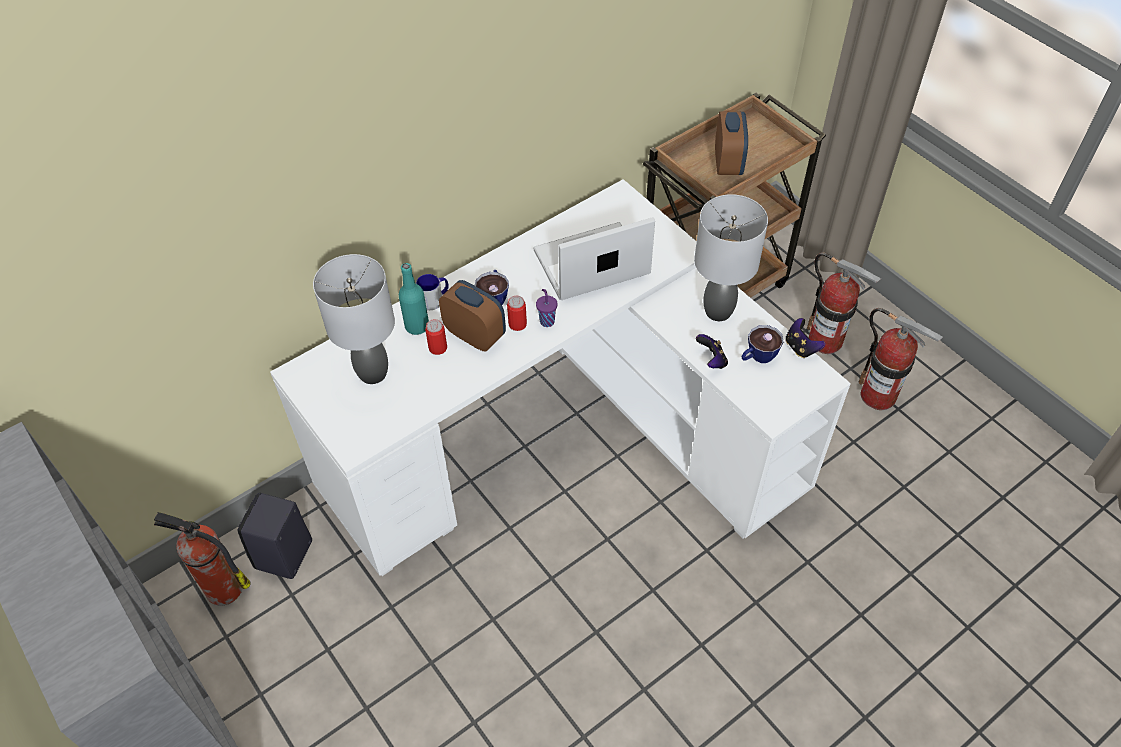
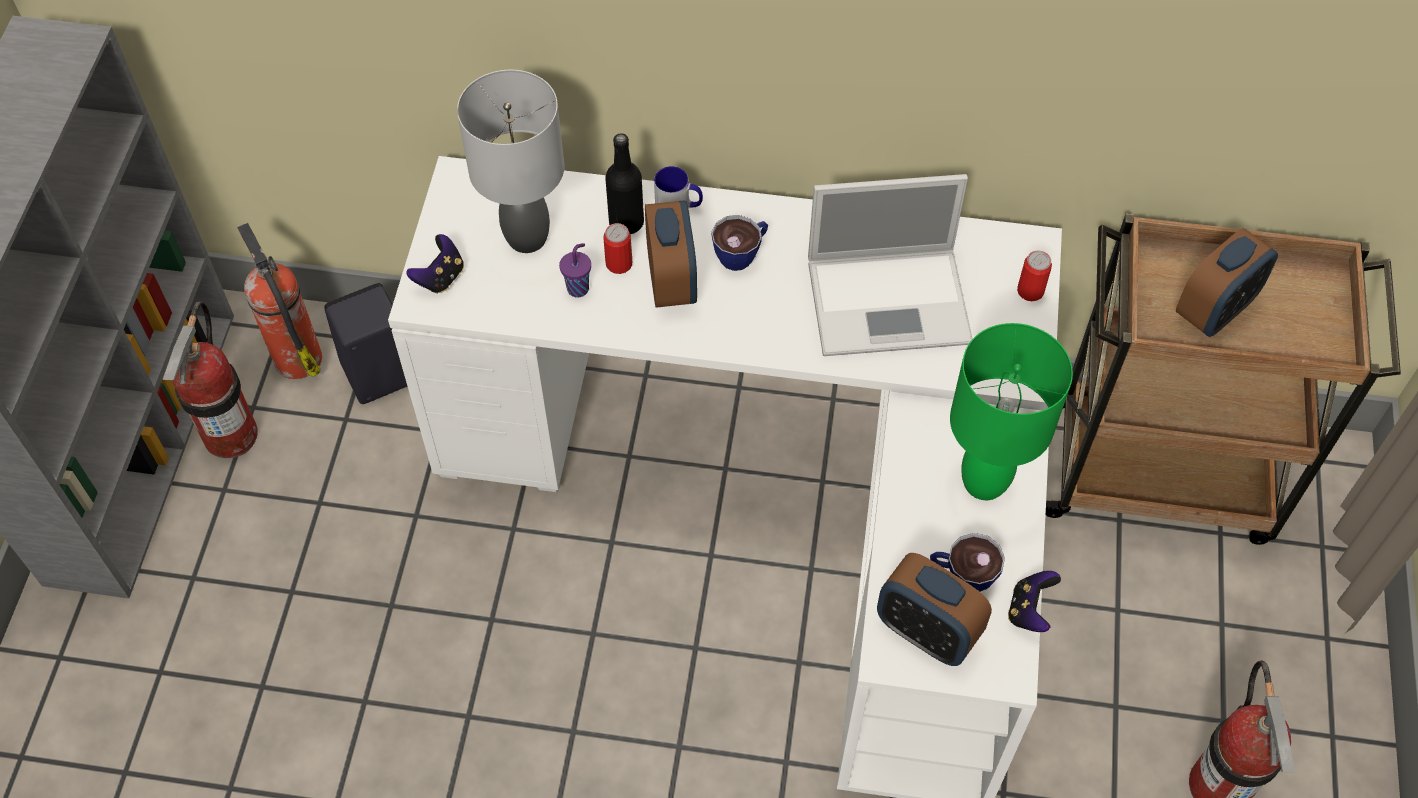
camera: 45 degrees right, 5 degrees up
(417, 326) = (626, 222): turquoise bottle -> black bottle
(517, 324) = (729, 306): can -> can (1030, 291)
(547, 321) = (765, 328): purple cup -> purple cup (578, 288)
(589, 264) = (892, 301): laptop -> laptop turned 150 degrees clockwise
(711, 360) = (903, 532): game controller -> game controller (440, 277)
(717, 312) = (982, 482): grey table lamp -> green table lamp
(773, 393) = (926, 632): none -> alarm clock
(825, 340) = (1233, 658): fire extinguisher -> fire extinguisher (231, 435)

